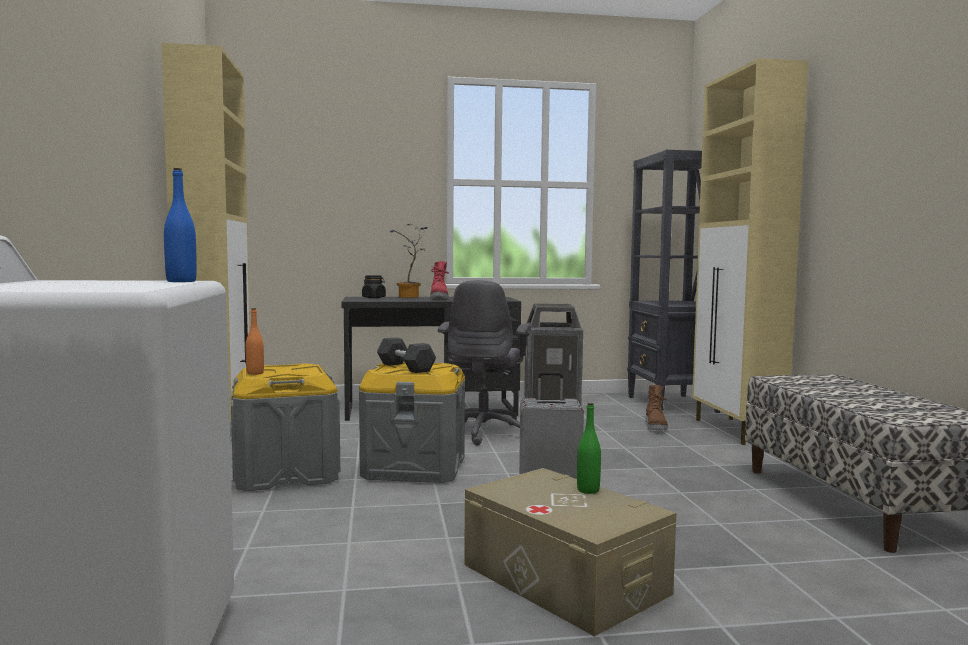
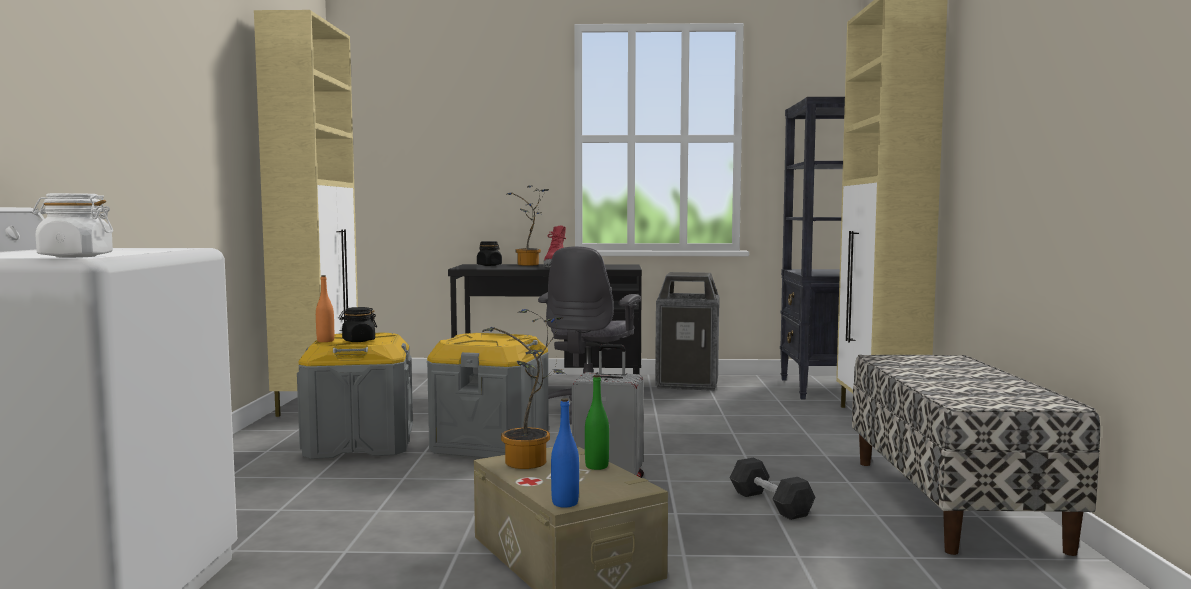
camera: 10 degrees right, 0 degrees up
(120, 290) = (75, 256): none -> white jar
(181, 281) = (174, 249): blue bottle -> blue bottle (565, 503)
(288, 372) = (358, 341): none -> black jar
(405, 367) = (480, 338): black dumbbell -> black dumbbell (770, 503)
(523, 491) = (529, 464): none -> potted plant
(656, 427) = (787, 412): brown boot -> none

